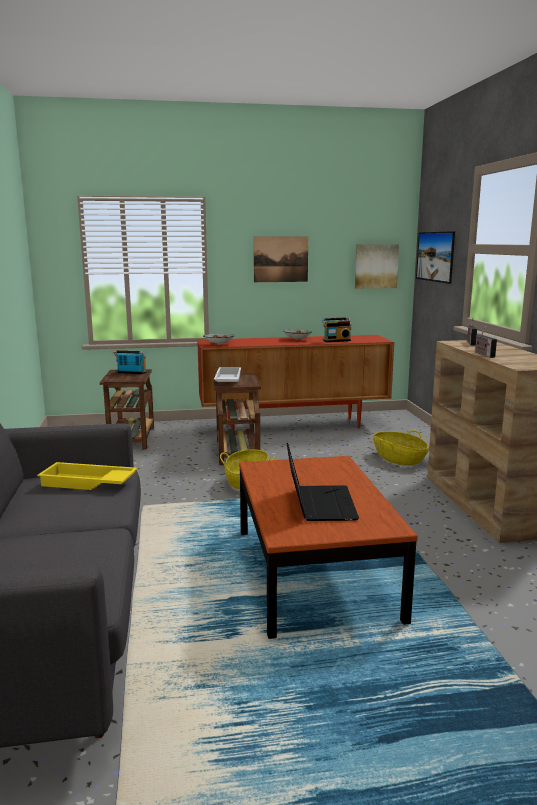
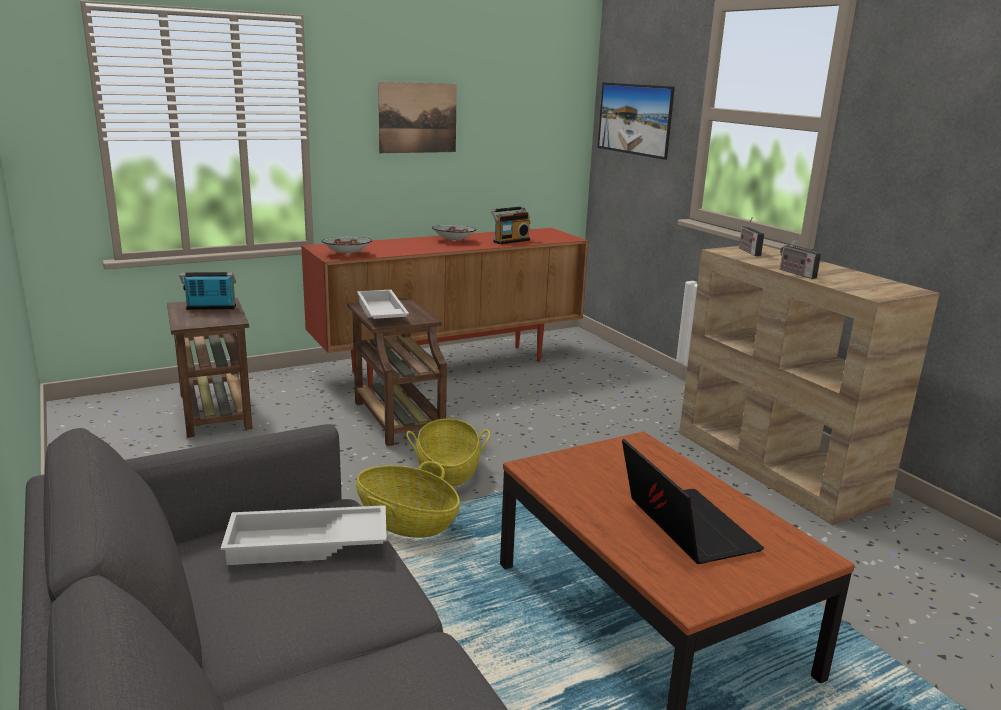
camera: 20 degrees left, 5 degrees up
(87, 483) = (306, 545): yellow tray -> white tray
(376, 266) = (545, 129): picture -> none
(399, 459) = (625, 408): basket -> basket (407, 521)

